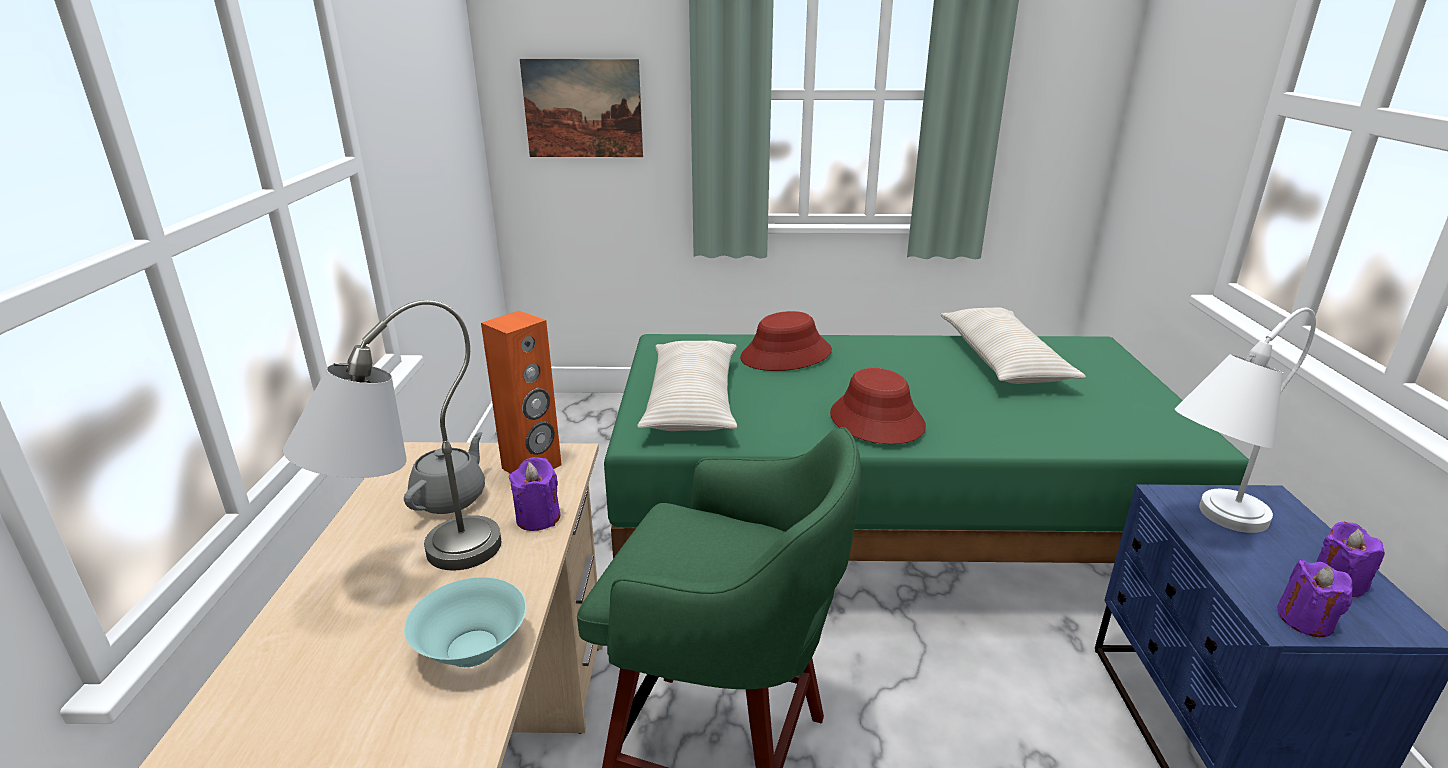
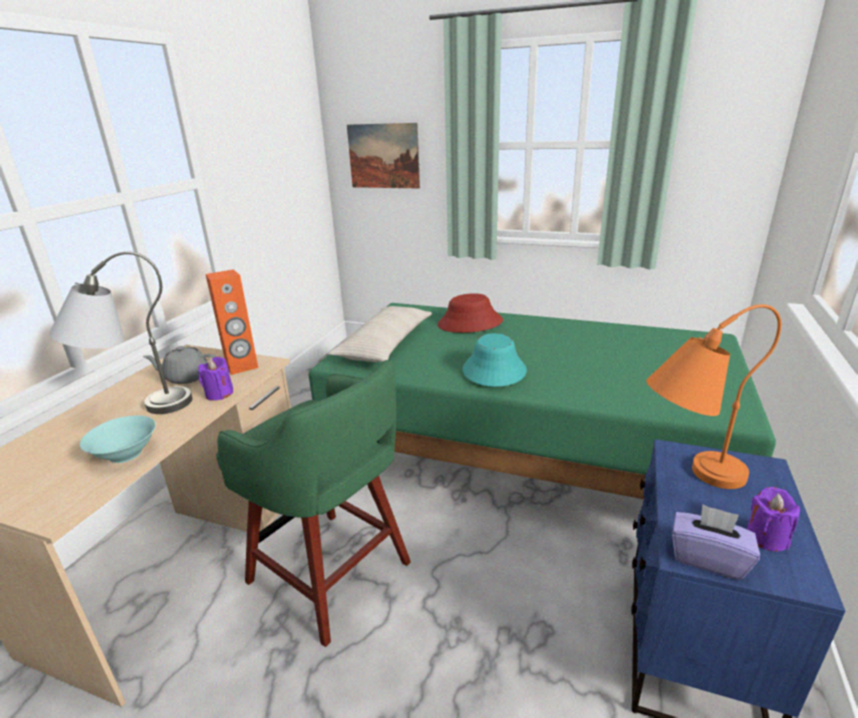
camera: 20 degrees right, 0 degrees up
(451, 498) = (186, 377): grey teapot -> grey teapot turned 135 degrees counterclockwise
(876, 421) = (493, 370): red hat -> turquoise hat
(1003, 361) = (625, 342): beige pillow -> none
(1205, 525) = (686, 476): white table lamp -> orange table lamp
(1305, 620) = (708, 558): purple candle -> purple tissue box

